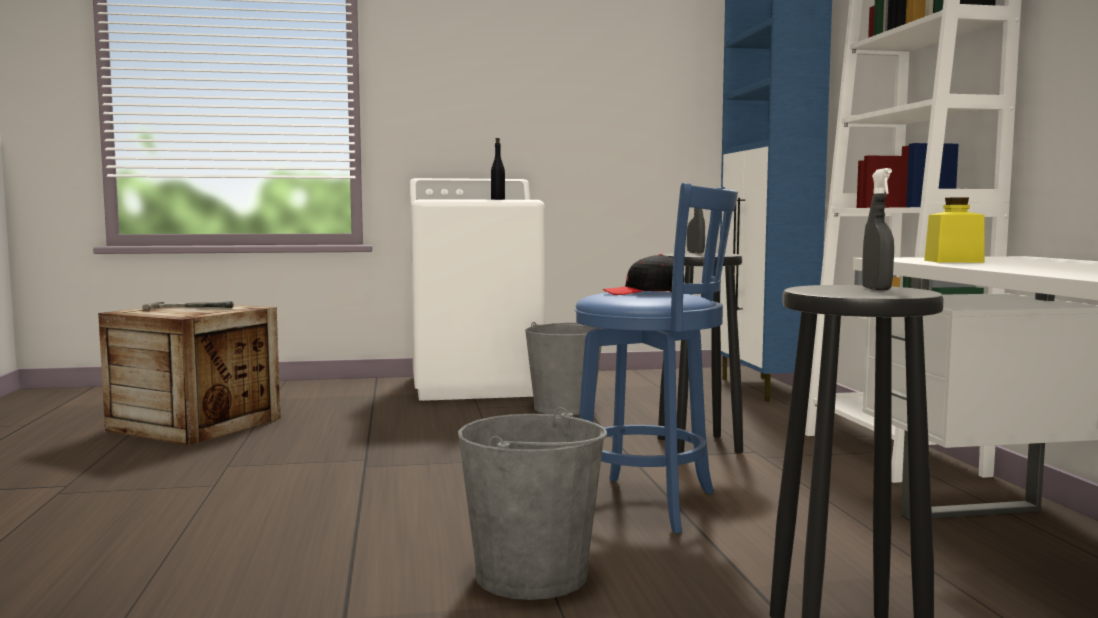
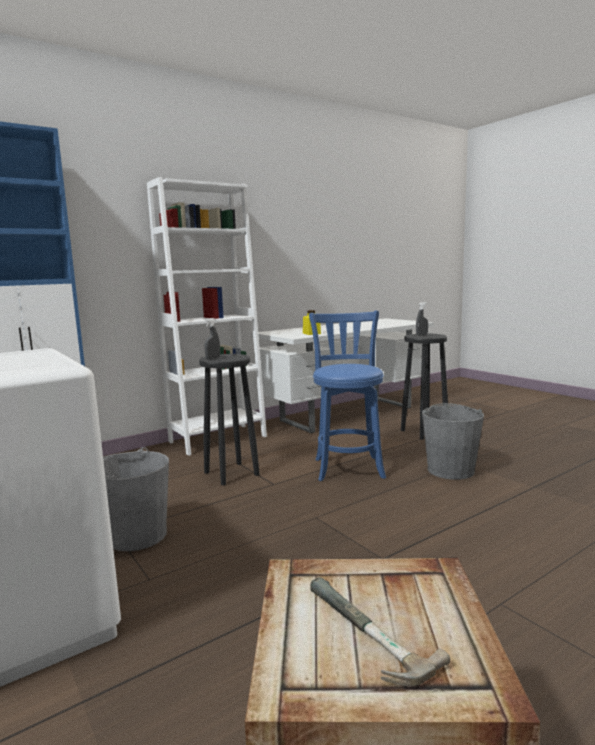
camera: 115 degrees left, 5 degrees up
(498, 199) = (36, 355): black bottle -> none
(644, 292) = (345, 367): black cap -> none

